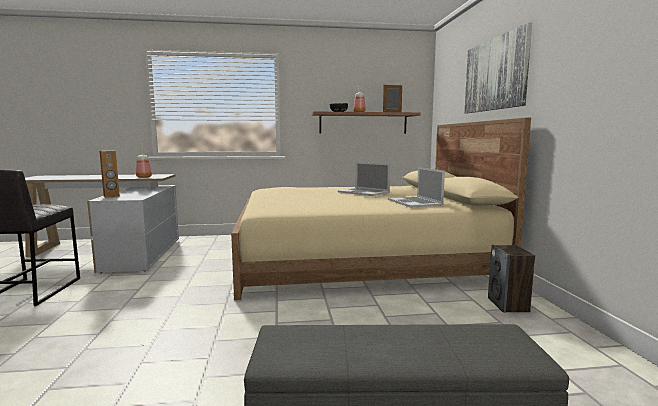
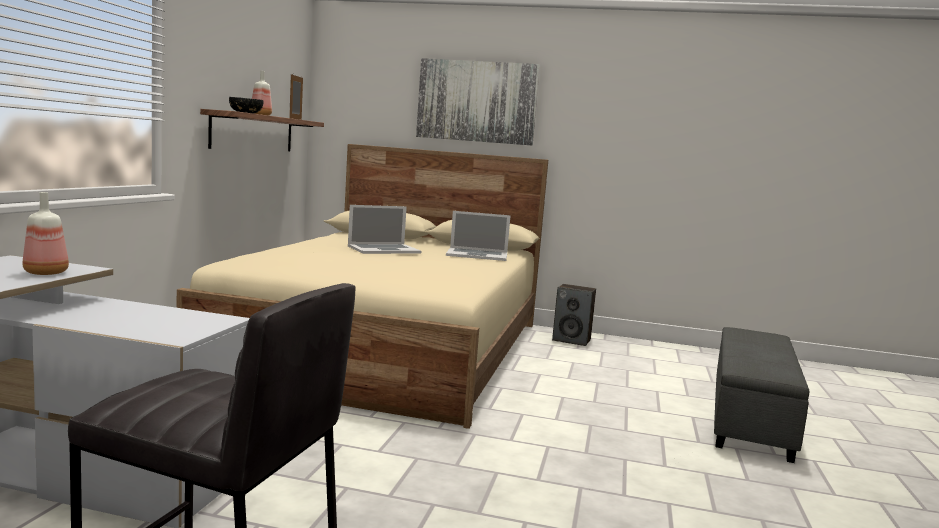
camera: 70 degrees left, 0 degrees up
(111, 196) = (136, 330): brown speaker -> none

